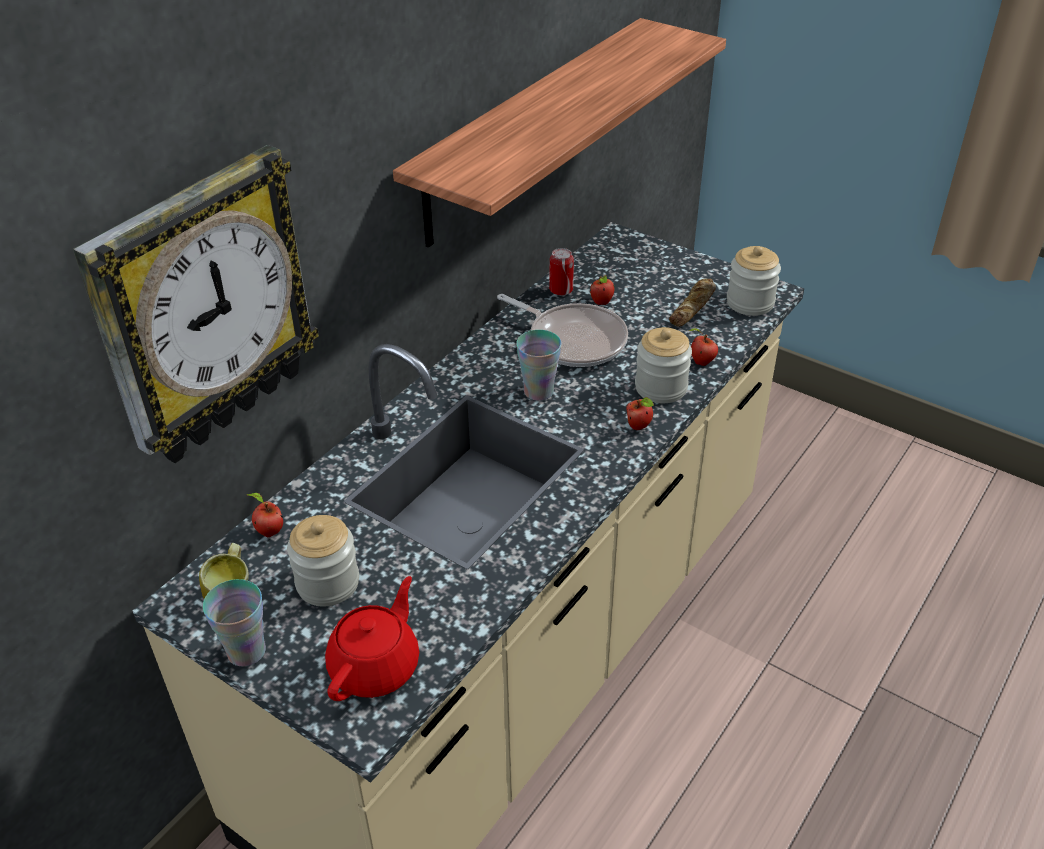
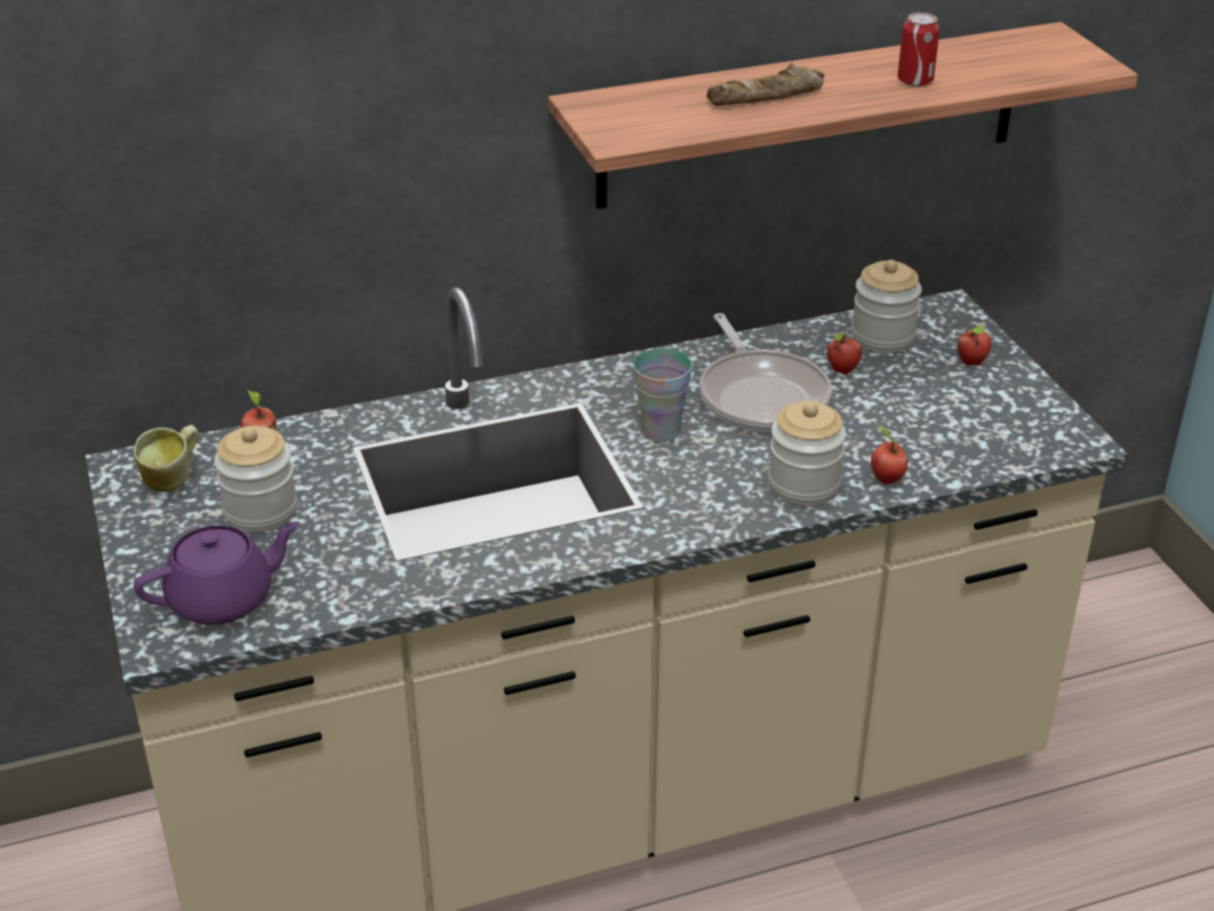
camera: 35 degrees right, 5 degrees down
(203, 309) = (241, 165): wall clock -> none
(246, 651) = (135, 532): cup -> none
(376, 666) = (223, 599): red teapot -> purple teapot
(561, 290) = (810, 340): can -> can (915, 81)
(639, 426) = (730, 512): apple -> apple (972, 363)
(693, 307) = (950, 418): bread -> bread (767, 97)
(750, 303) = (1031, 441): jar -> jar (883, 337)

